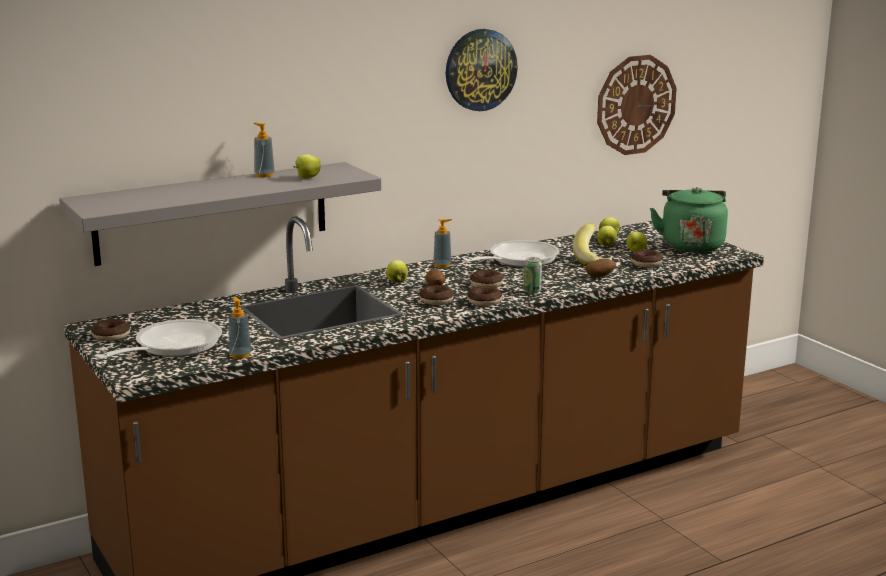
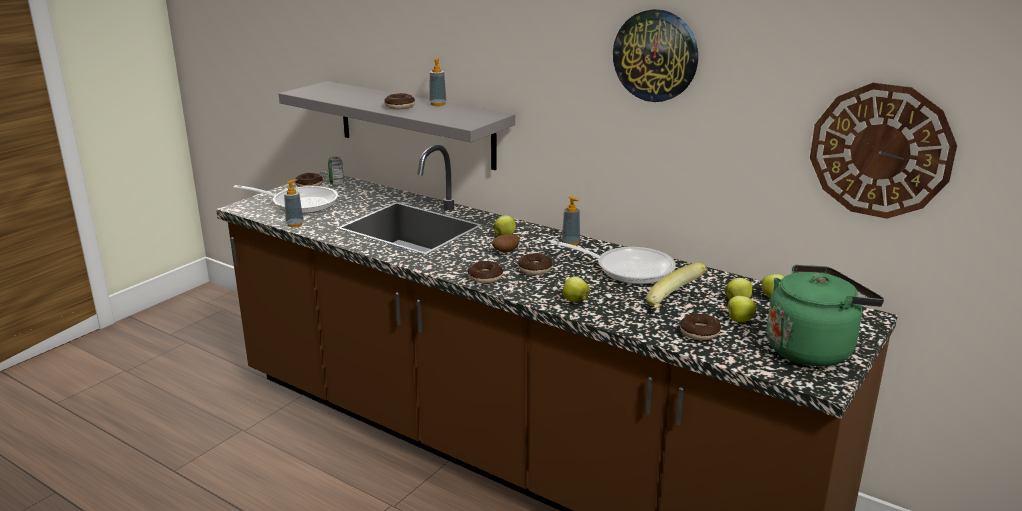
camera: 65 degrees right, 5 degrees up
(307, 178) = (443, 114): apple -> apple (574, 300)
(436, 301) = (470, 259): donut -> donut (400, 107)
(532, 291) = (538, 292): can -> can (337, 184)
(600, 276) = (621, 316): potato -> none

